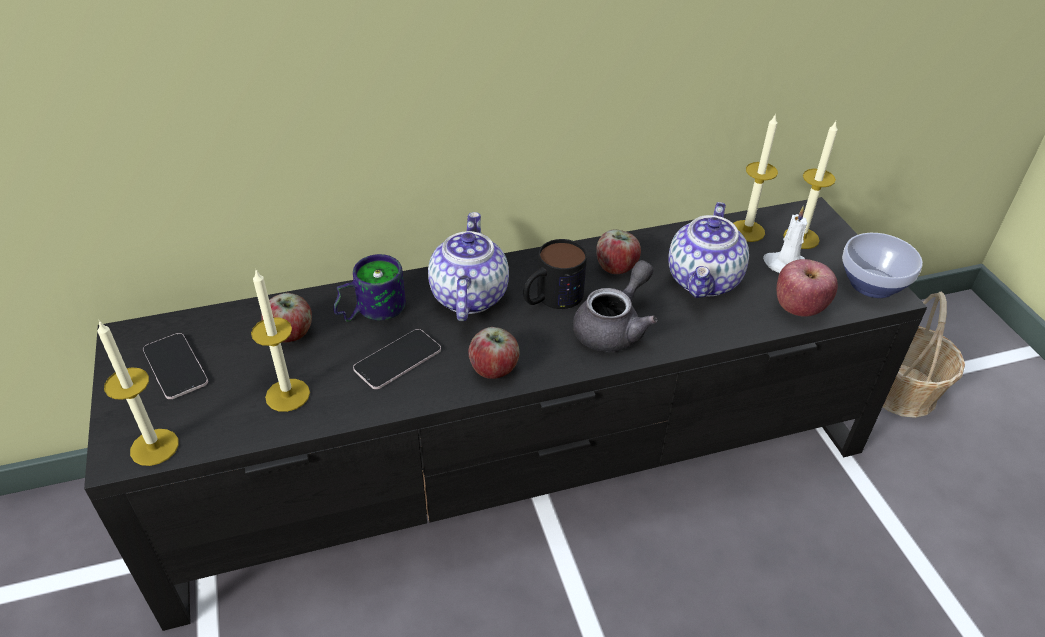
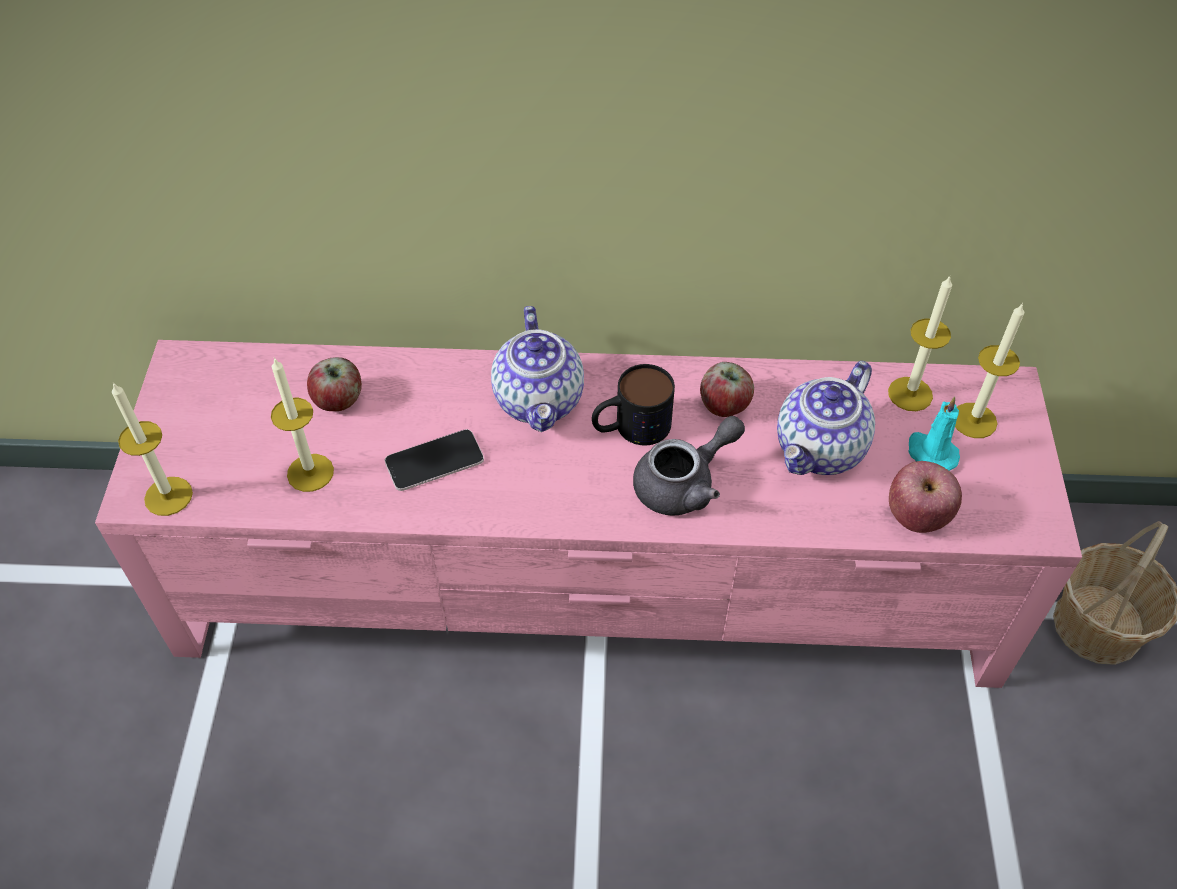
camera: 20 degrees right, 10 degrees up
(175, 366) = (215, 409): phone -> none
(369, 309) = (429, 390): mug -> none
(468, 296) = (540, 400): teapot -> teapot turned 150 degrees clockwise
(494, 369) = (530, 500): apple -> none
(522, 463) = (592, 583): black tv stand -> pink tv stand
(784, 265) = (930, 453): white candle -> turquoise candle
(871, 283) = (1029, 506): bowl -> none

